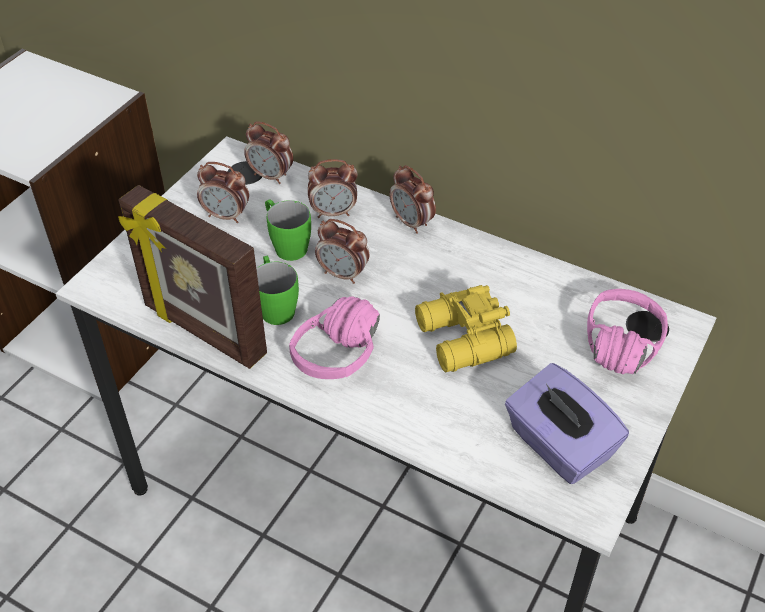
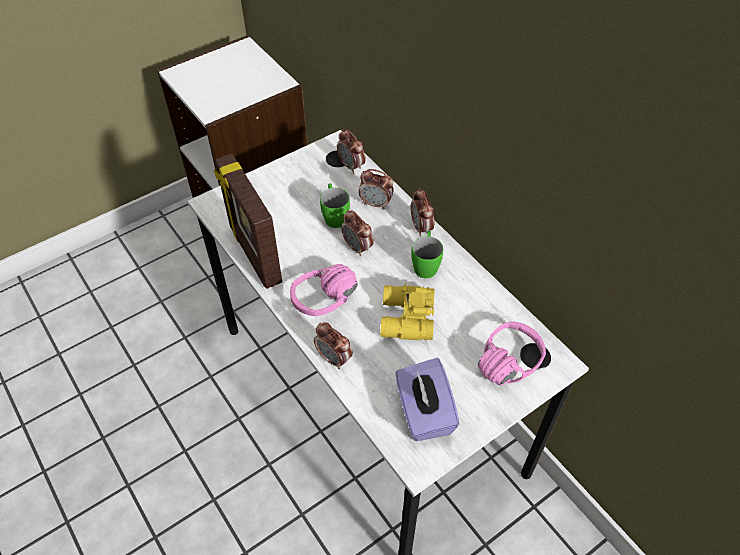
camera: 25 degrees right, 5 degrees up
(226, 216) = (309, 184): alarm clock -> alarm clock (334, 358)
(275, 306) = (305, 254): green mug -> green mug (425, 264)

